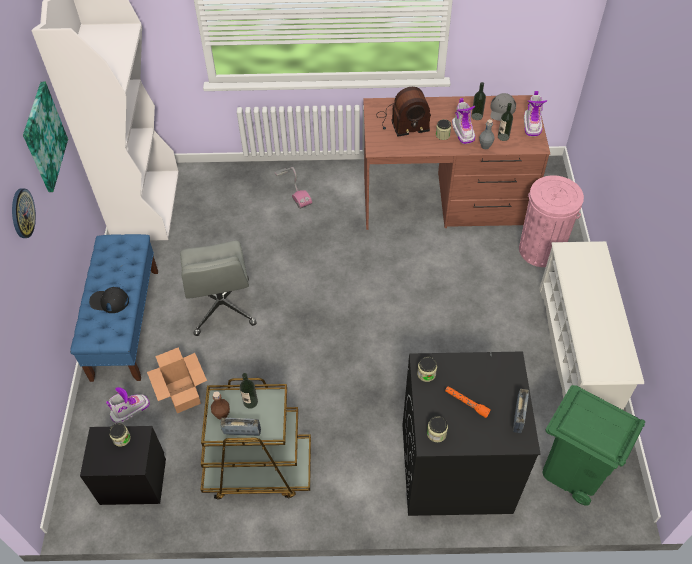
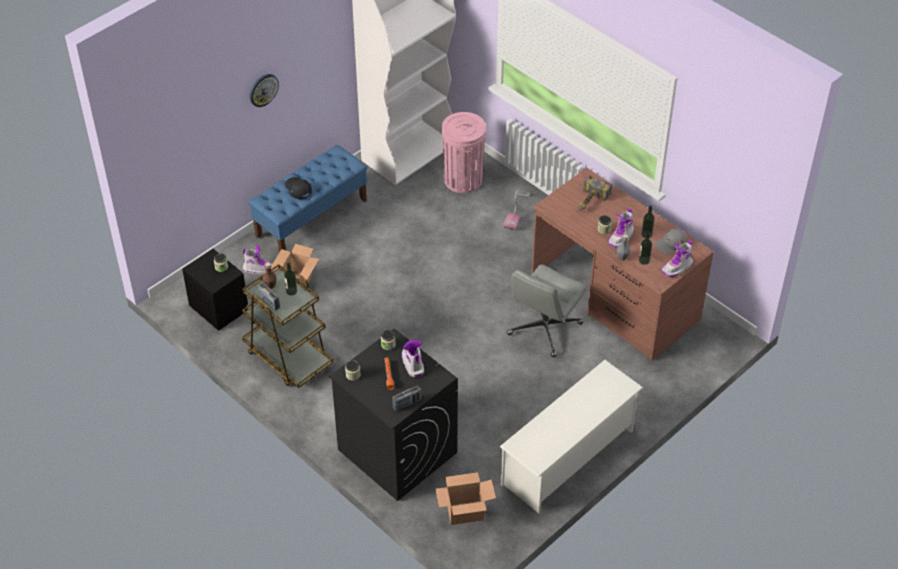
camera: 45 degrees right, 5 degrees down
(43, 137) = (321, 53): picture -> none
(222, 307) = (377, 252): grey office chair -> grey office chair (544, 329)
(402, 122) = (589, 201): radio -> hammer
(471, 373) = (412, 364): none -> boot
(540, 250) = (635, 381): pink trash can -> pink trash can (463, 179)
(573, 470) = (464, 513): green trash can -> cardboard box

